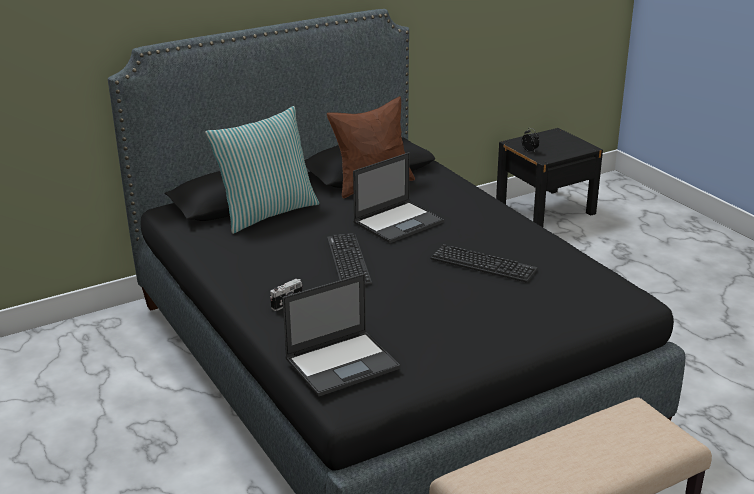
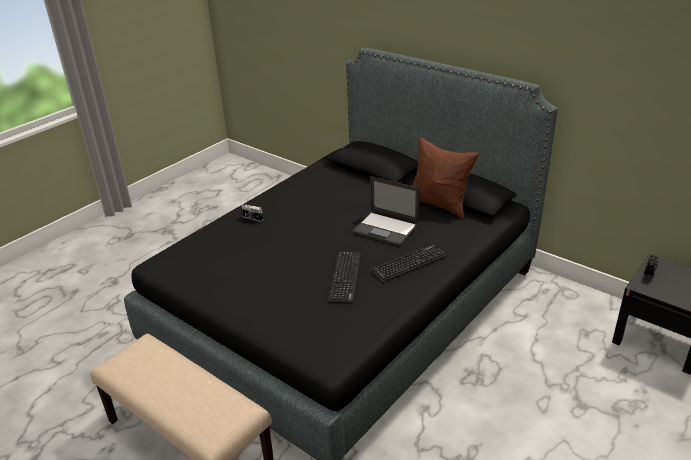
camera: 70 degrees right, 5 degrees up
(267, 213) = (364, 180): pillow -> none
(343, 363) = (190, 252): laptop -> none
(348, 261) = (316, 224): keyboard -> keyboard (408, 263)

